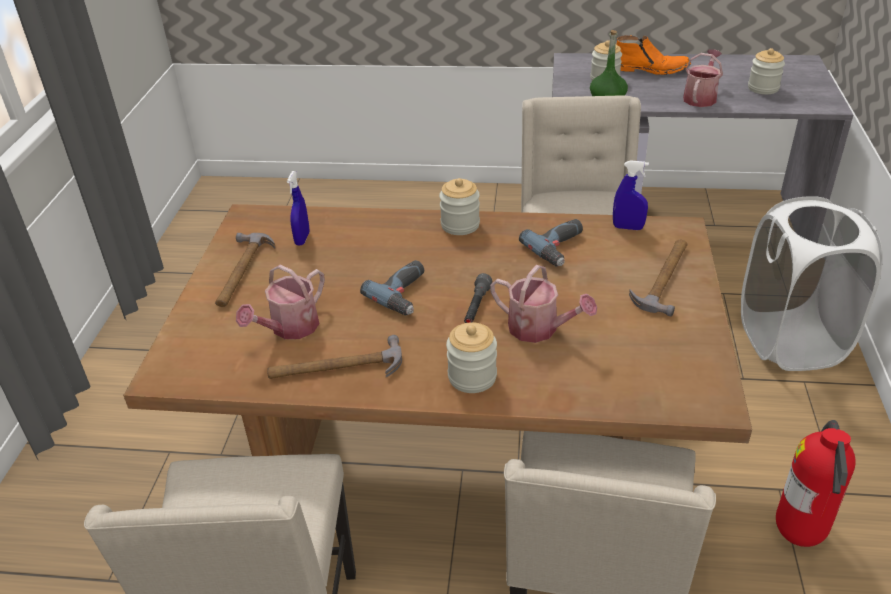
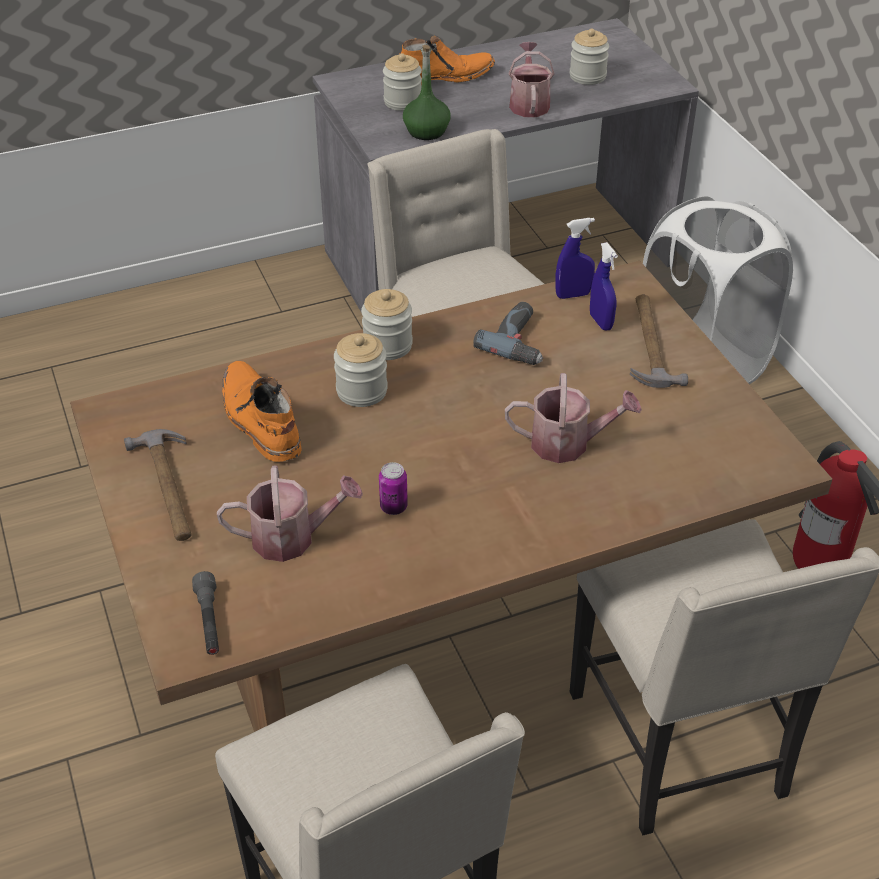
camera: 30 degrees left, 5 degrees up
(289, 328) = (292, 537): watering can -> watering can turned 105 degrees counterclockwise
(302, 239) = (209, 421): blue spray bottle -> blue spray bottle (601, 322)
(334, 248) = (259, 420): none -> orange boot
(336, 368) = (386, 564): hammer -> none
(373, 331) = (393, 507): none -> can
(406, 294) = (393, 450): power drill -> none
(472, 377) = (540, 521): jar -> jar (362, 391)
(476, 306) = (483, 439): grey flashlight -> grey flashlight (209, 621)

